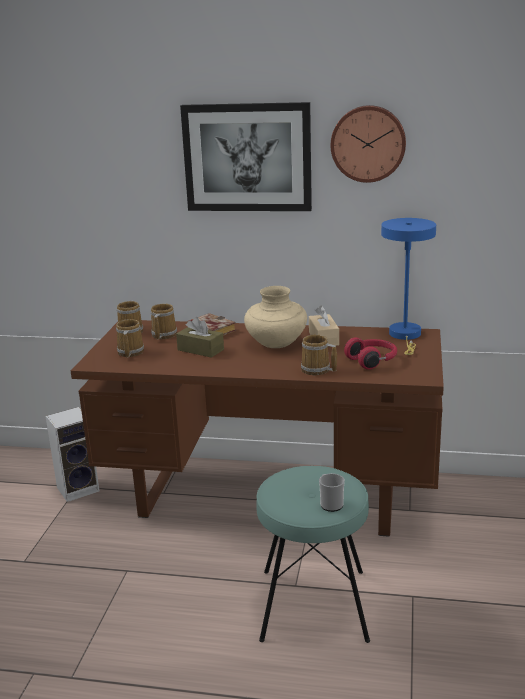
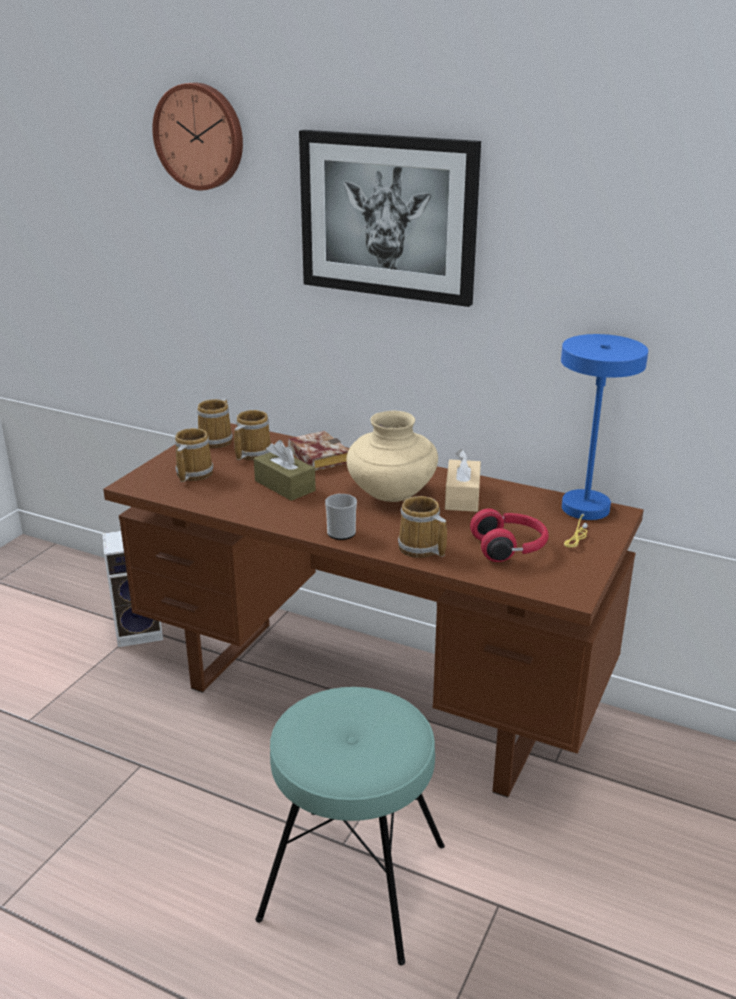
camera: 15 degrees right, 5 degrees up
(330, 503) = (365, 763): mug -> mug (341, 531)
(368, 143) = (562, 213): wall clock -> wall clock (200, 136)

